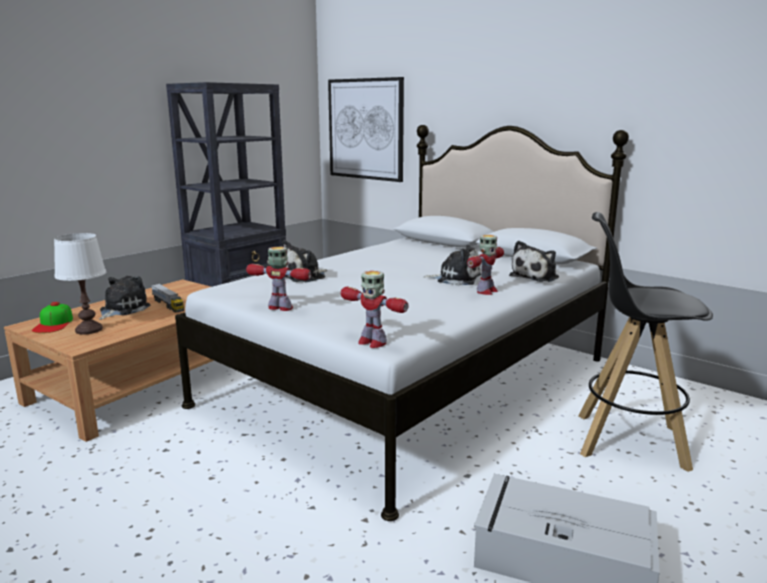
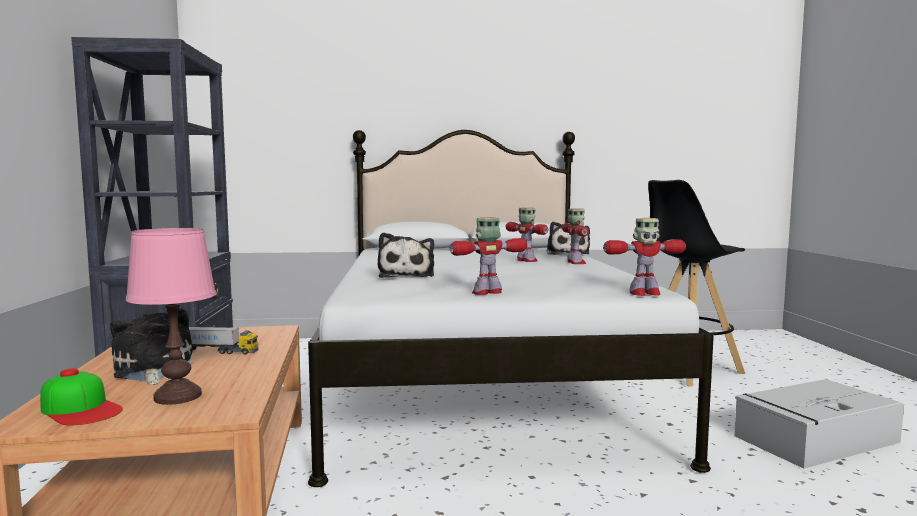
camera: 45 degrees left, 10 degrees down
(88, 330) = (177, 397): white table lamp -> pink table lamp
(365, 129) = (267, 138): picture -> none
(456, 279) = (527, 261): plush toy -> toy robot

